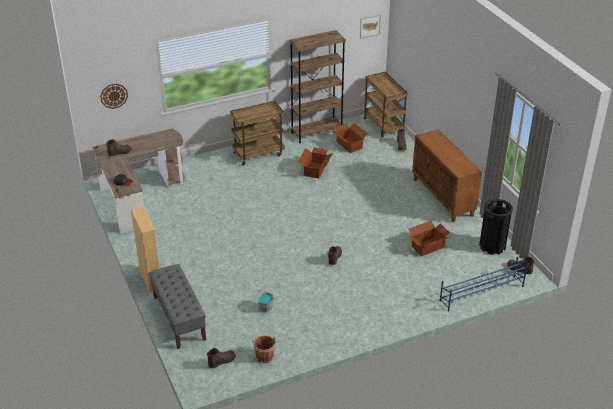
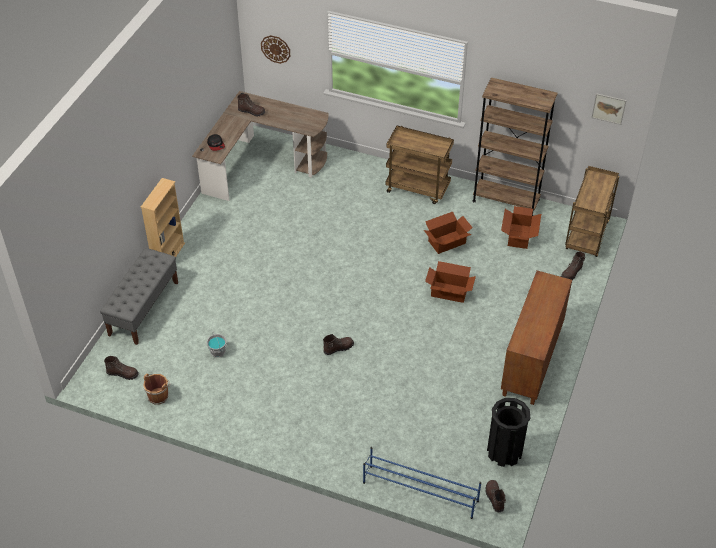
camera: 45 degrees right, 10 degrees up
(428, 247) = (439, 403): cardboard box -> cardboard box (449, 292)

